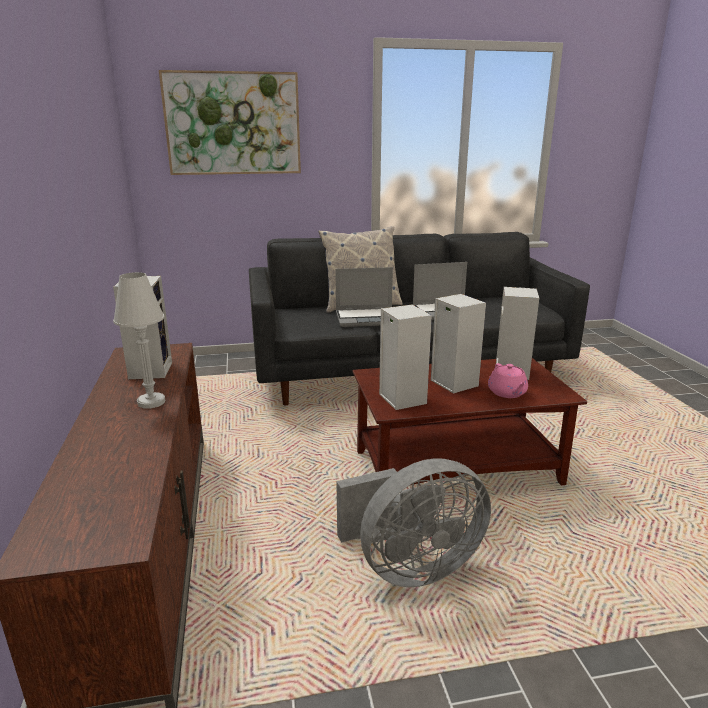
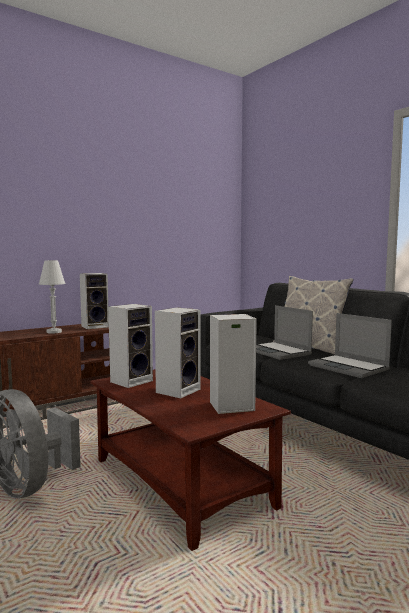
camera: 65 degrees right, 15 degrees down
(233, 124) = (291, 201): picture -> none
(507, 393) = (174, 408): pink teapot -> none

